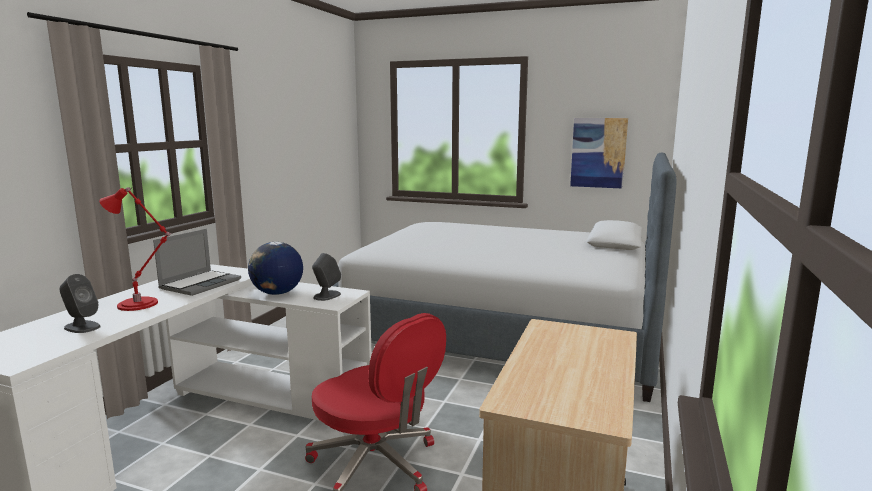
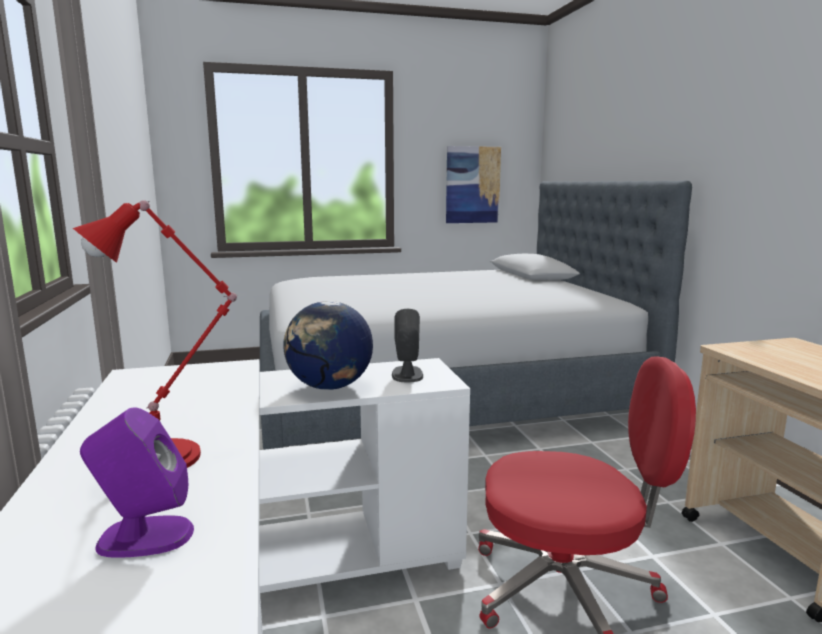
camera: 35 degrees left, 0 degrees up
(82, 327) = (144, 537): grey speaker -> purple speaker
(201, 284) = (195, 399): laptop -> none

